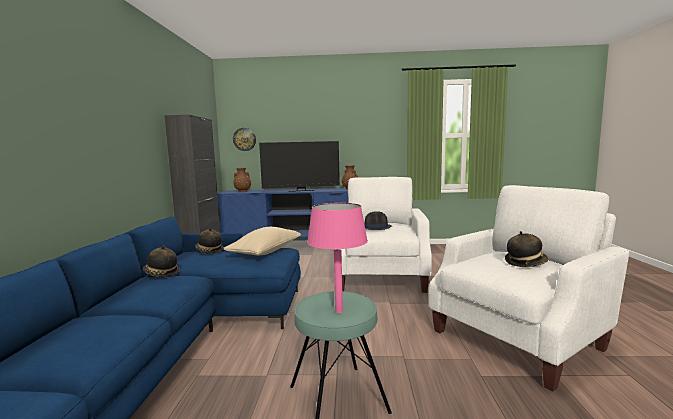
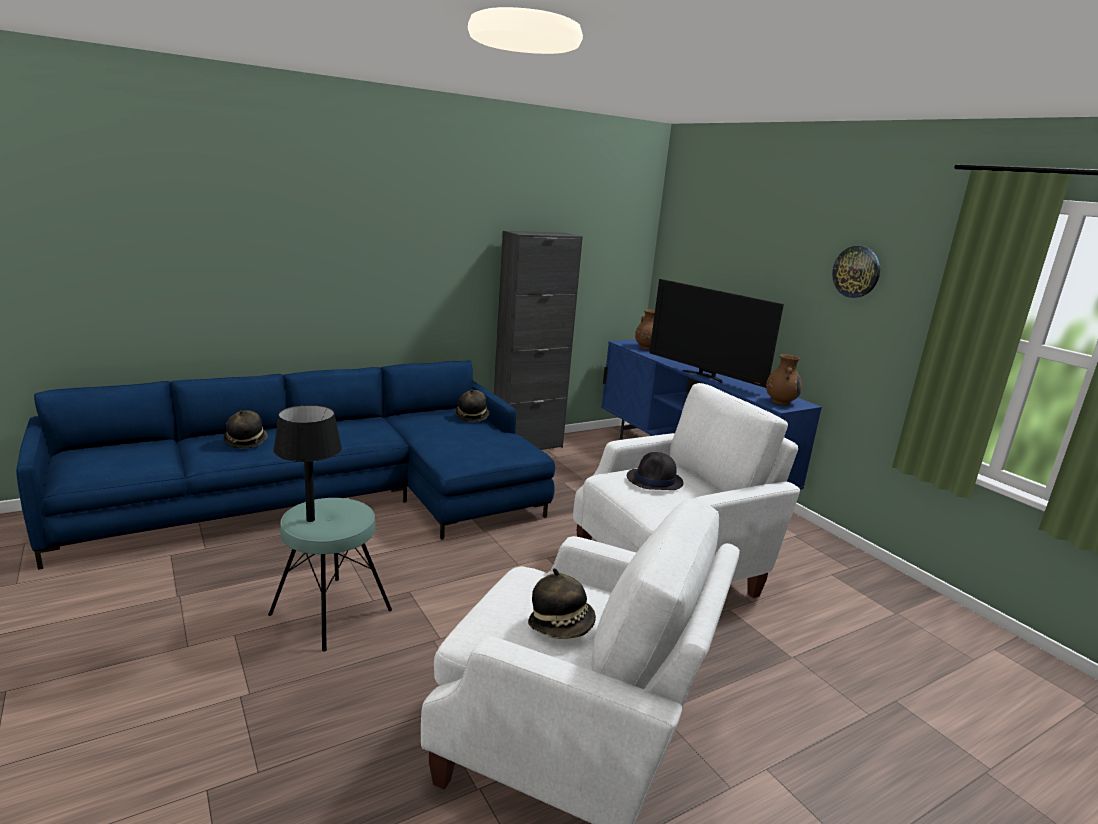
camera: 55 degrees right, 10 degrees up
(161, 274) = (384, 420): hat -> hat (246, 441)
(244, 139) = (681, 264): wall clock -> wall clock (856, 271)
(265, 252) = (501, 444): beige pillow -> none
(339, 311) = (310, 520): pink table lamp -> black table lamp

